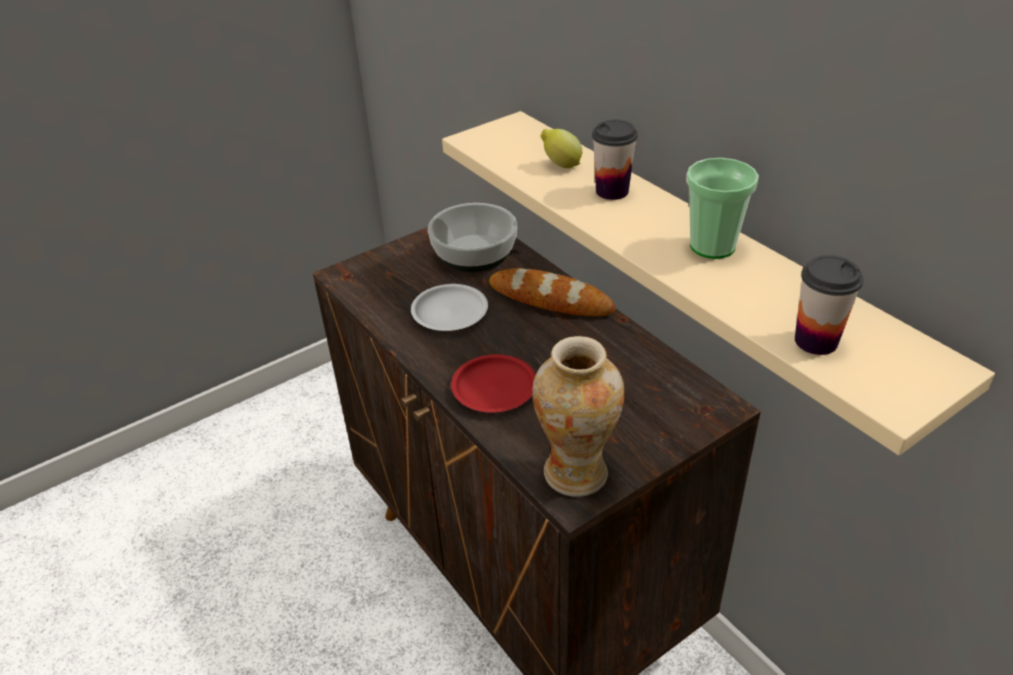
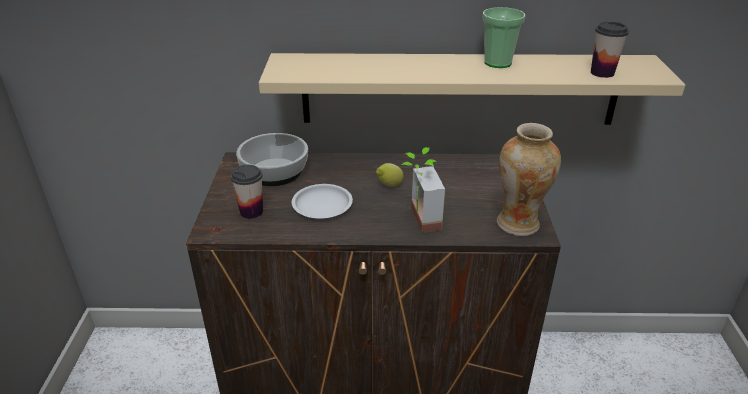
camera: 55 degrees left, 5 degrees down
(494, 389) = (417, 220): red plate -> potted plant
(550, 299) = (360, 167): bread -> none
(561, 165) = (358, 64): lemon -> lemon (389, 186)
(612, 191) = (409, 63): cup -> cup (251, 212)

